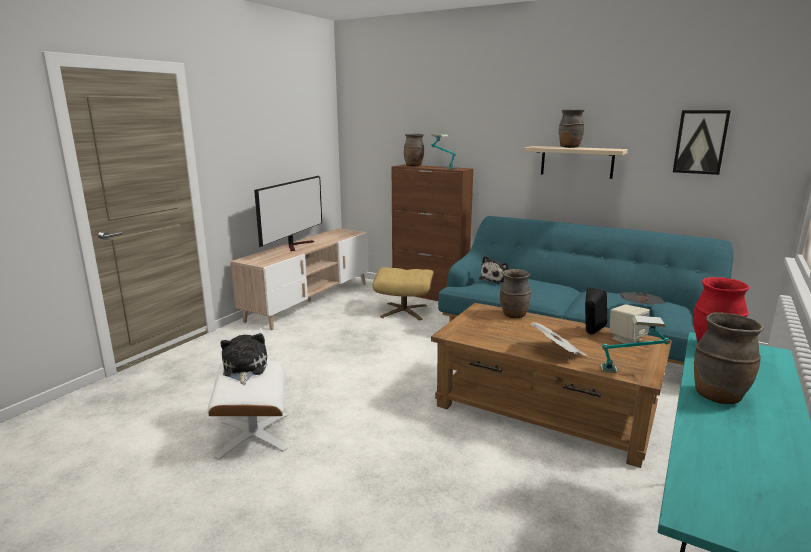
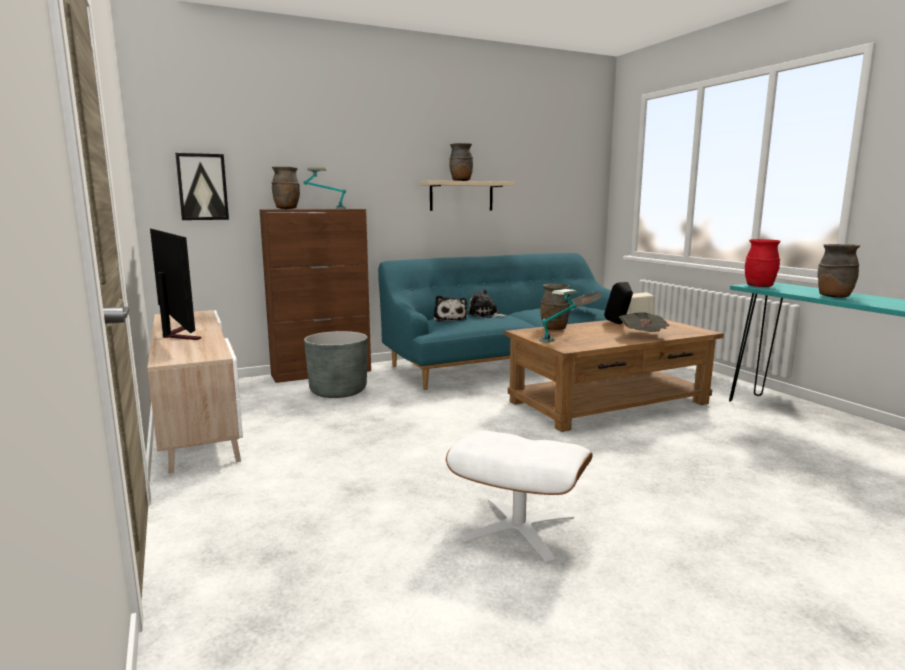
camera: 55 degrees left, 5 degrees down
(244, 369) = (496, 442): plush toy -> plush toy (485, 315)
(404, 311) = (338, 391): beige ottoman -> grey planter
(631, 372) = (692, 331): table lamp -> table lamp (558, 338)
(700, 142) = (549, 175): picture -> picture (202, 187)

